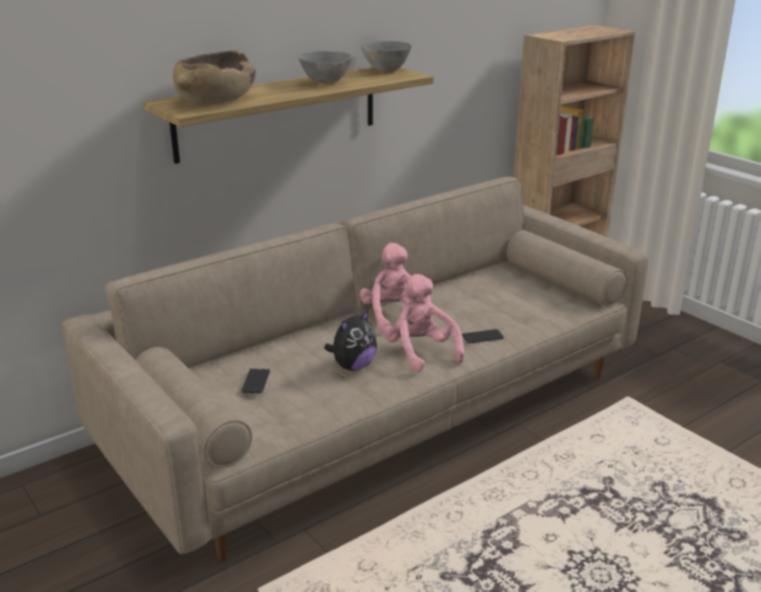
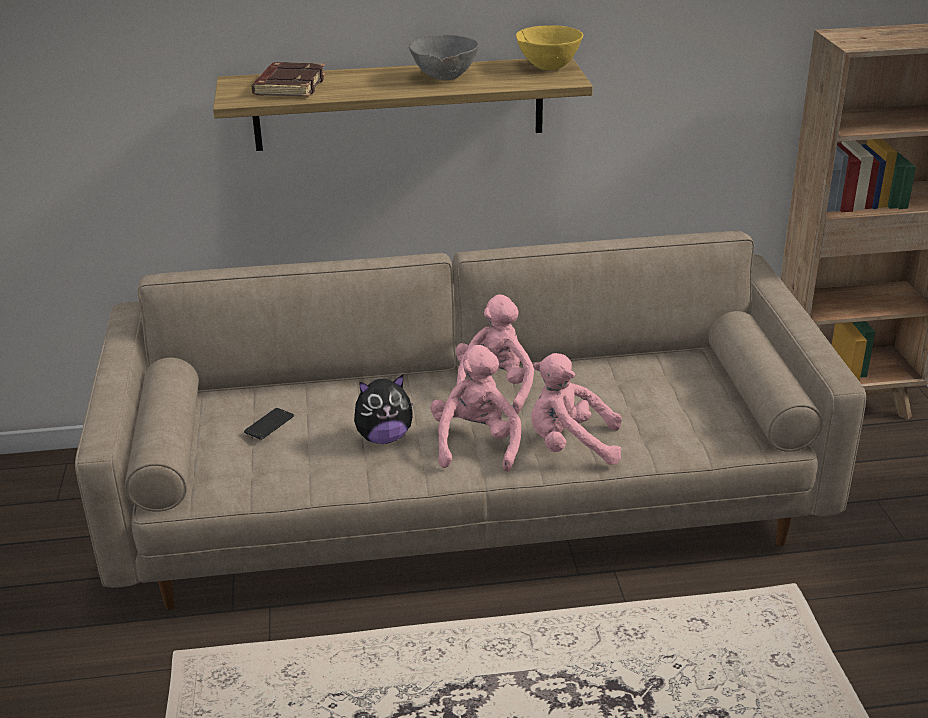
camera: 30 degrees right, 5 degrees up
(216, 99) = (289, 86): brown bowl -> brown book
(386, 70) = (548, 67): grey bowl -> yellow bowl
(482, 337) = (570, 445): phone -> pink plush toy

